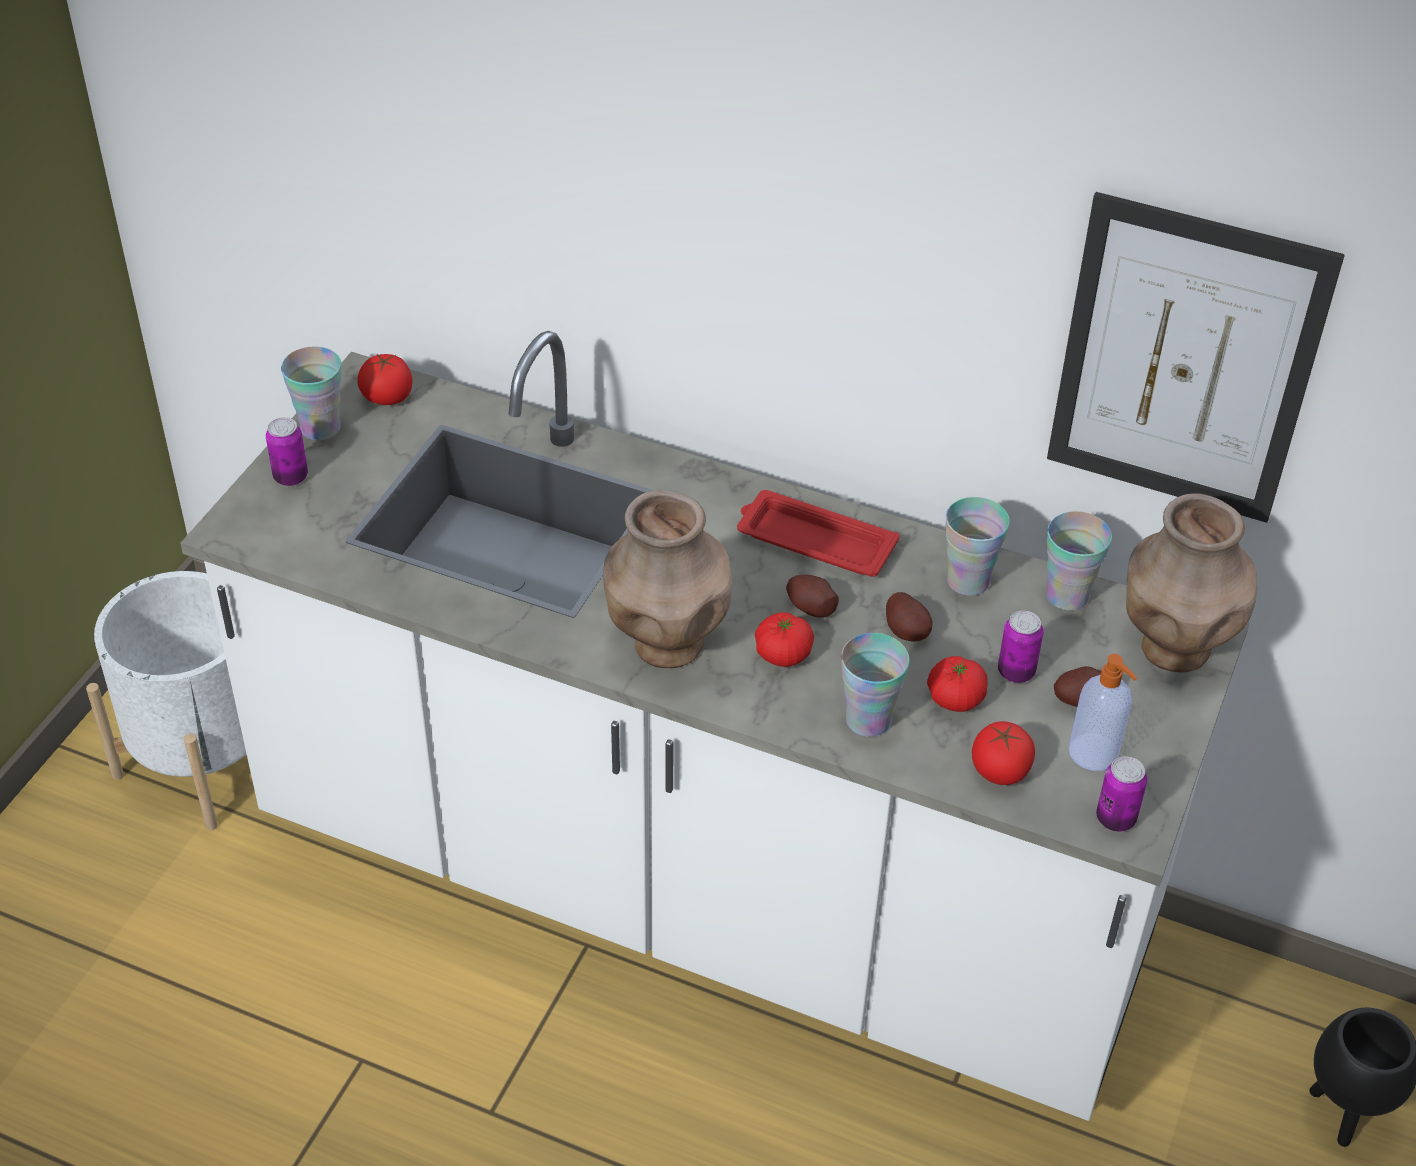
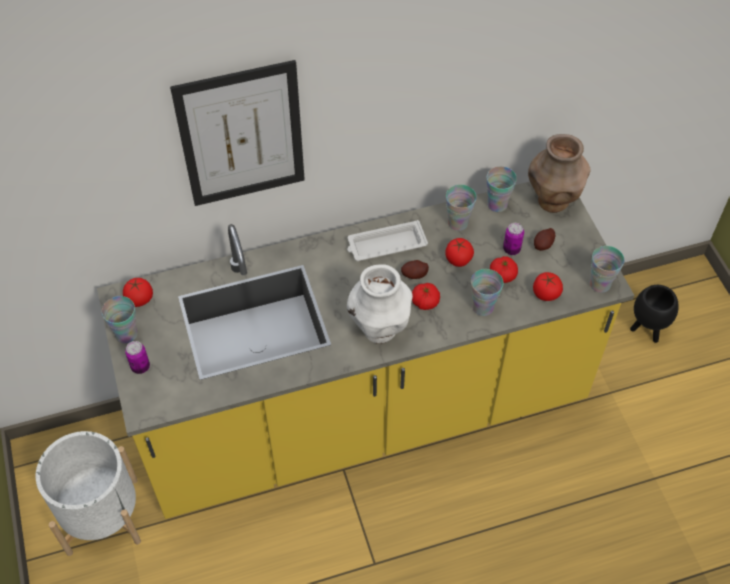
camera: 40 degrees left, 10 degrees up
(667, 645) = (379, 330): brown vase -> white vase
(700, 893) = (365, 415): white counter -> yellow counter
(813, 541) = (385, 245): red tray -> white tray
(907, 631) = (458, 259): potato -> tomato
(1095, 754) = (569, 263): soap dispenser -> none
(1115, 819) = (600, 284): can -> cup
(1185, 361) = (527, 85): picture -> picture (241, 135)

